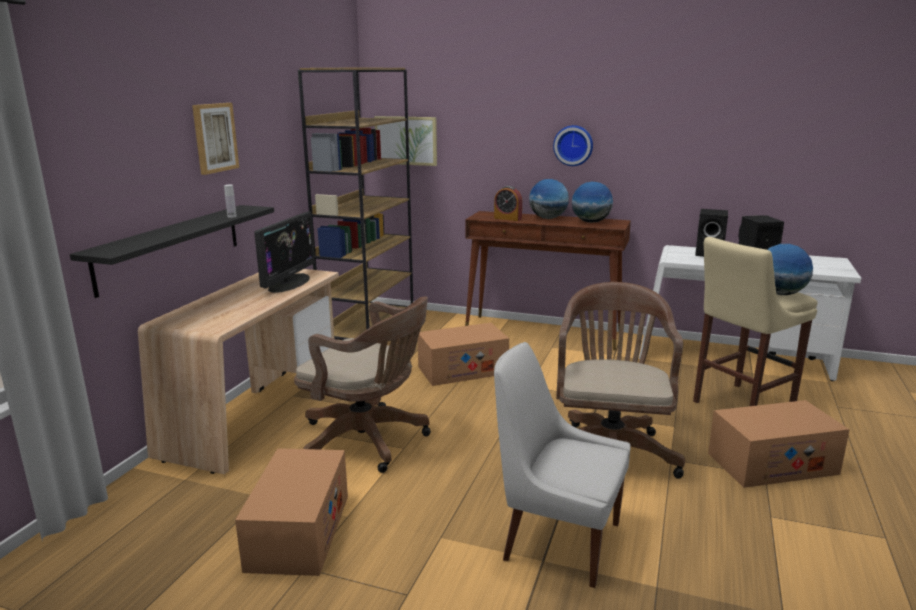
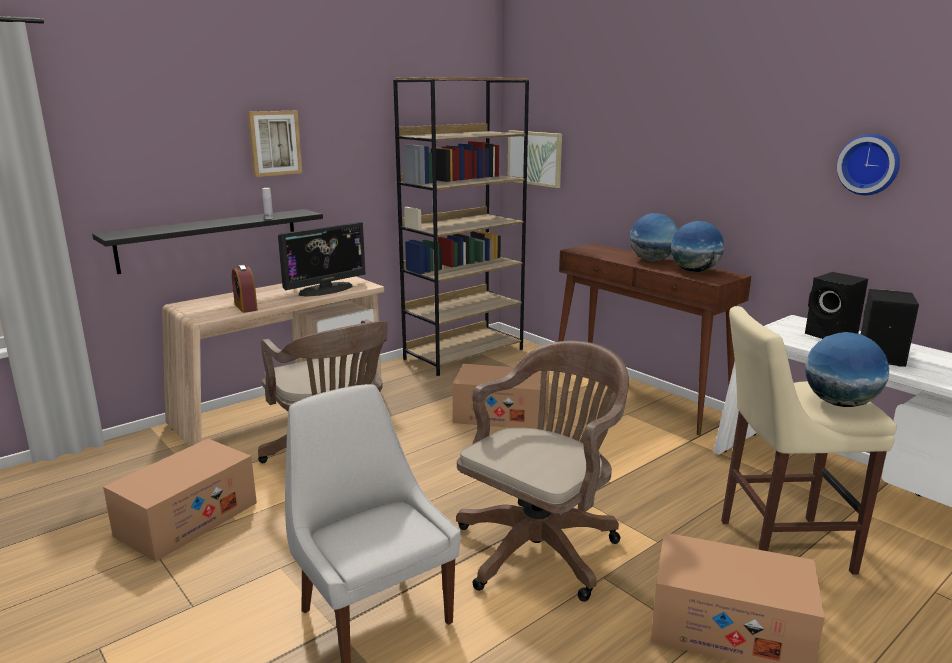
camera: 30 degrees right, 0 degrees up
(508, 218) = (606, 255): alarm clock -> alarm clock (246, 307)
(573, 145) = (694, 174): wall clock -> wall clock (869, 164)

